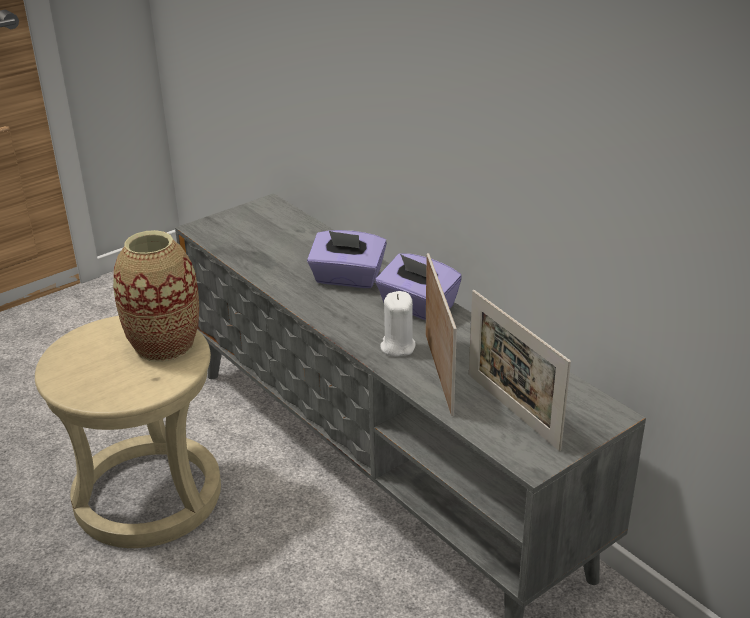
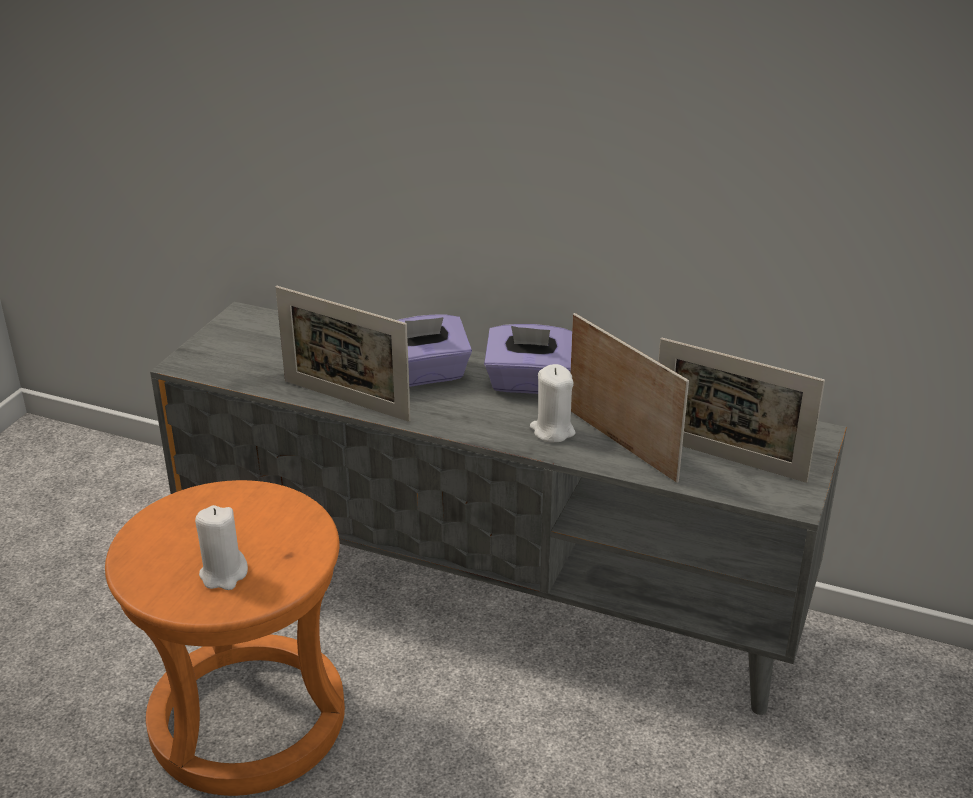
camera: 30 degrees left, 0 degrees up
(105, 377) = (224, 574): none -> white candle
(147, 496) = (247, 720): beige stool -> orange stool
(164, 344) = (259, 513): vase -> none
(276, 282) = (346, 400): none -> picture frame

